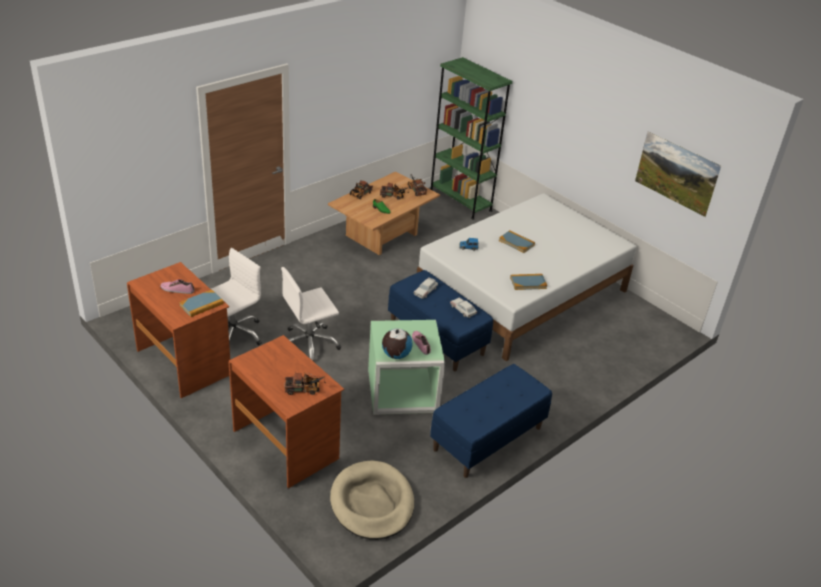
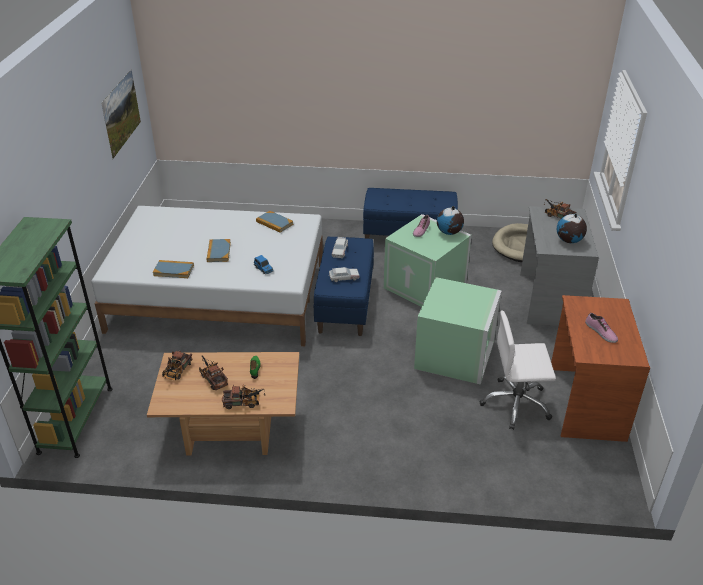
camera: 130 degrees left, 0 degrees up
(201, 305) = (587, 307): book -> book (173, 270)
(268, 363) = (569, 241): none -> globe
(286, 444) = (549, 299): brown desk -> grey desk
(309, 344) = (455, 356): white office chair -> green storage box

